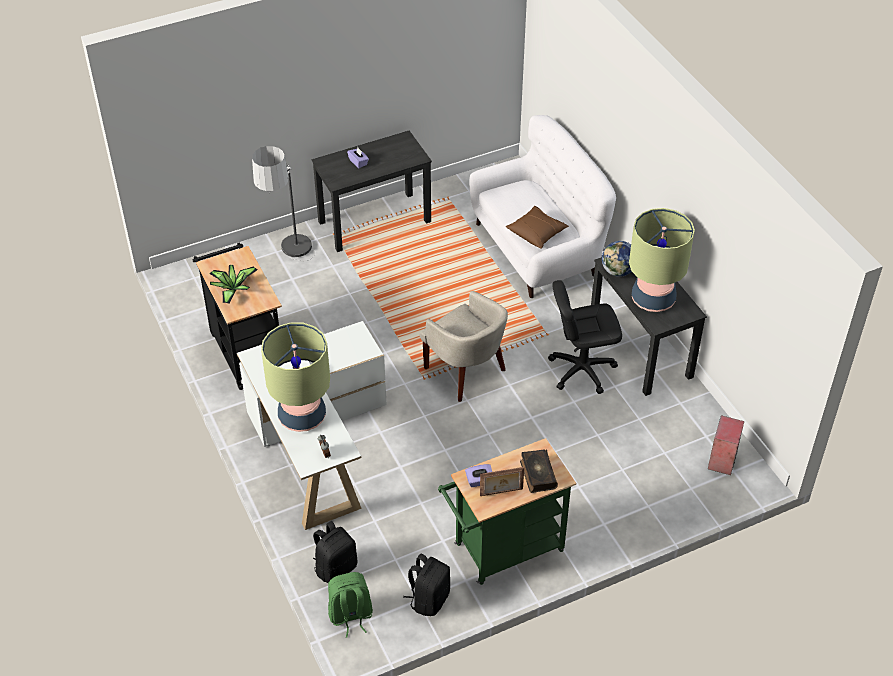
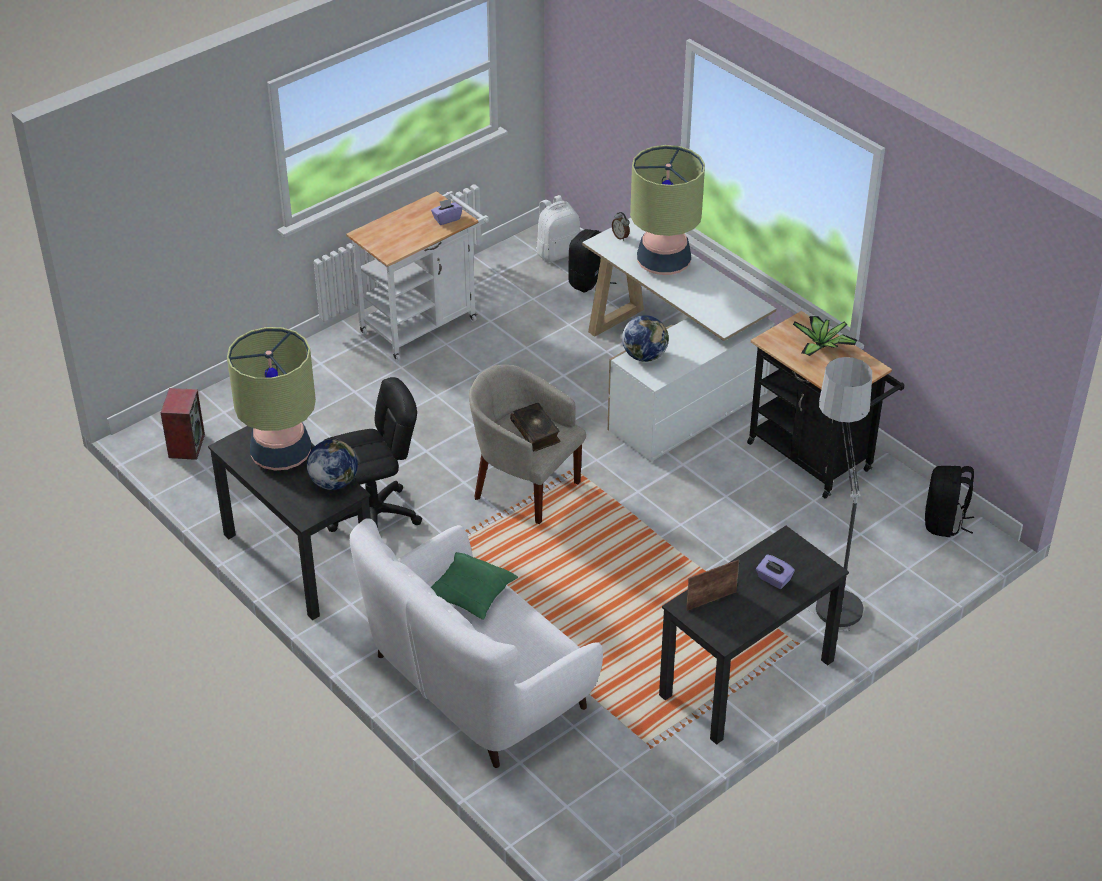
camera: 165 degrees right, 5 degrees down
(350, 616) = (557, 252): green backpack -> white backpack
(355, 352) = (644, 356): none -> globe
(429, 599) = (486, 275): black backpack -> black backpack (944, 523)
(501, 493) = (421, 214): picture frame -> picture frame (710, 600)
(503, 551) = (424, 323): green cart -> white cart
(537, 233) = (470, 594): brown pillow -> green pillow
(537, 474) = (388, 233): book -> book (536, 432)

